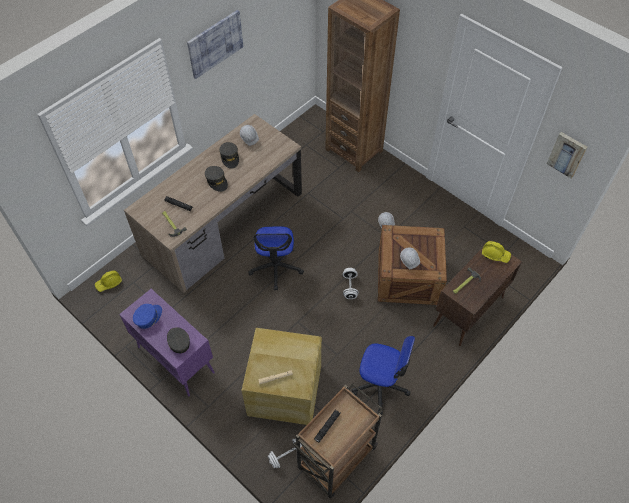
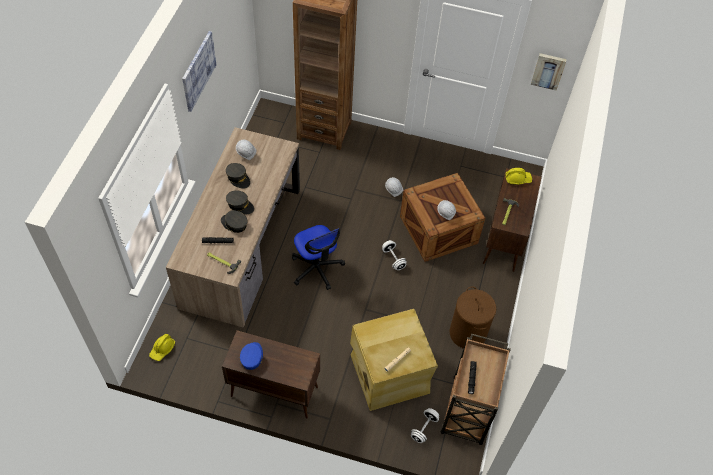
camera: 30 degrees left, 0 degrees up
(175, 359) = (273, 391): purple cabinet -> brown cabinet
(178, 341) = (294, 366): grey cap -> grey cap (234, 224)
(380, 385) = (468, 333): office chair -> brown laundry basket

